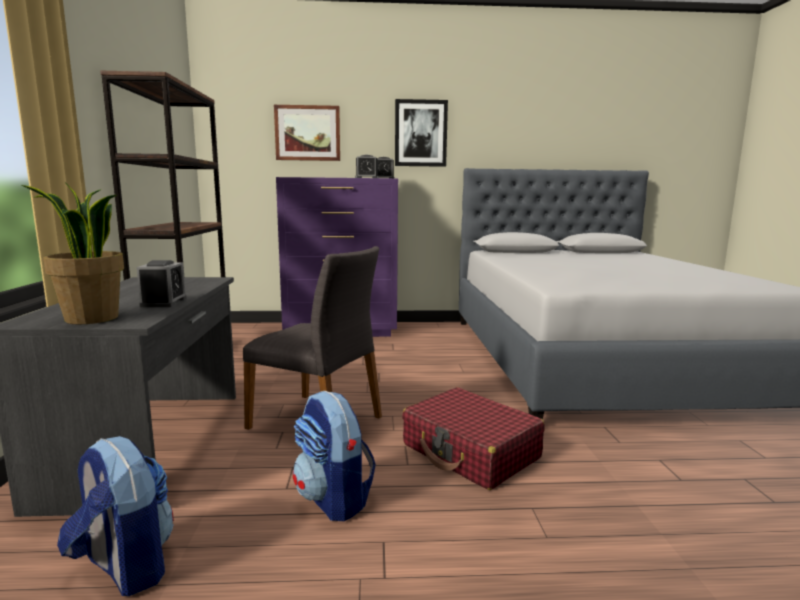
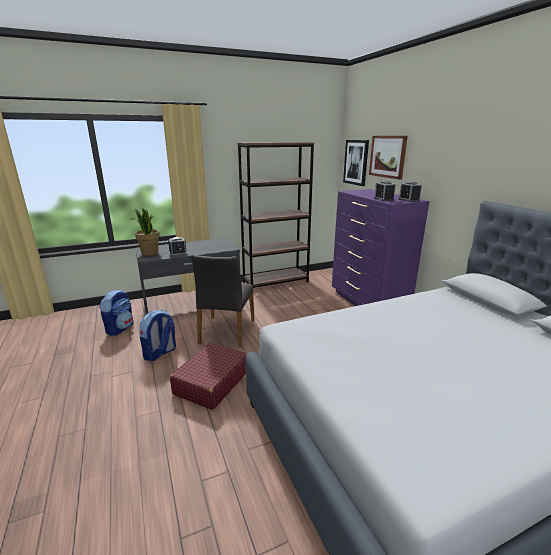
camera: 70 degrees right, 10 degrees up
(420, 133) = (459, 160): picture -> picture (356, 162)

